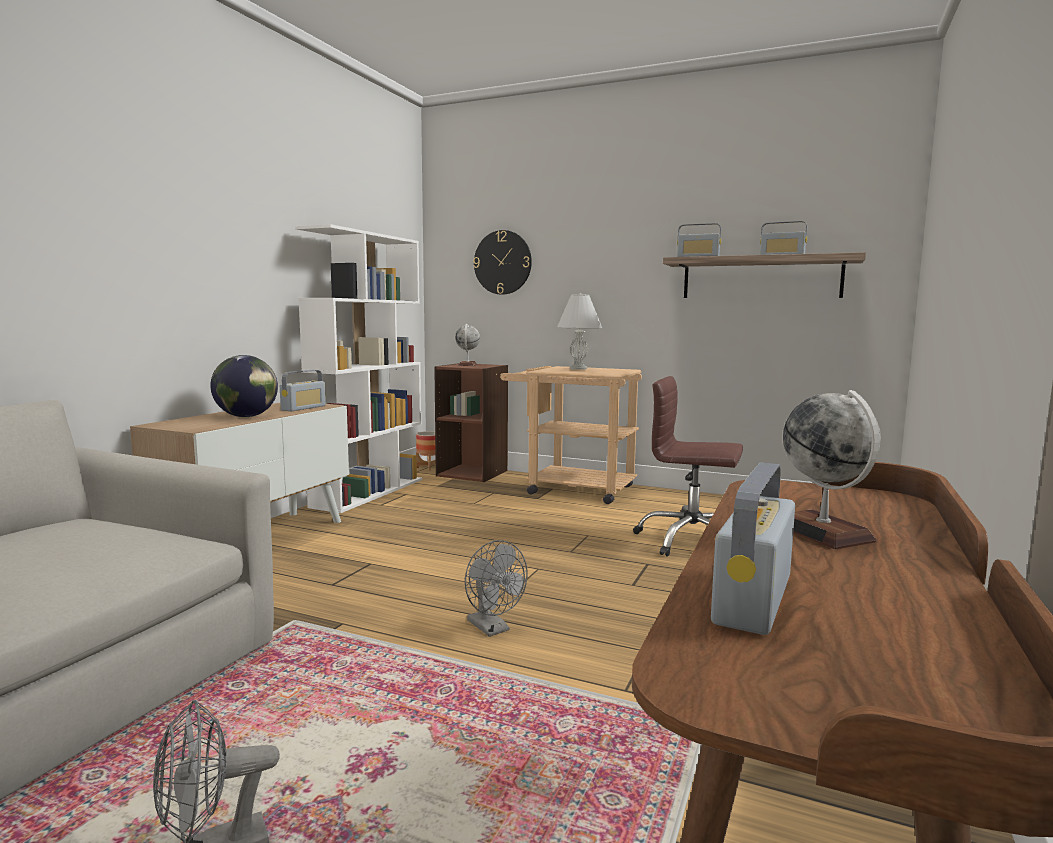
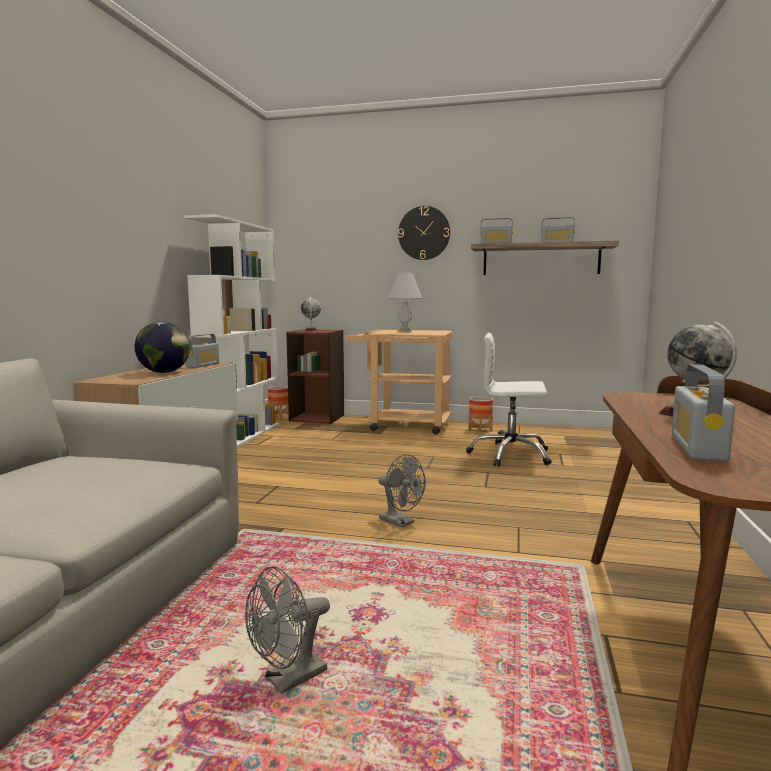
camera: 10 degrees left, 0 degrees up
(502, 262) = (337, 247): wall clock -> wall clock (424, 233)
(670, 501) = (480, 430): none -> planter
(691, 540) = (510, 455): brown office chair -> white office chair

